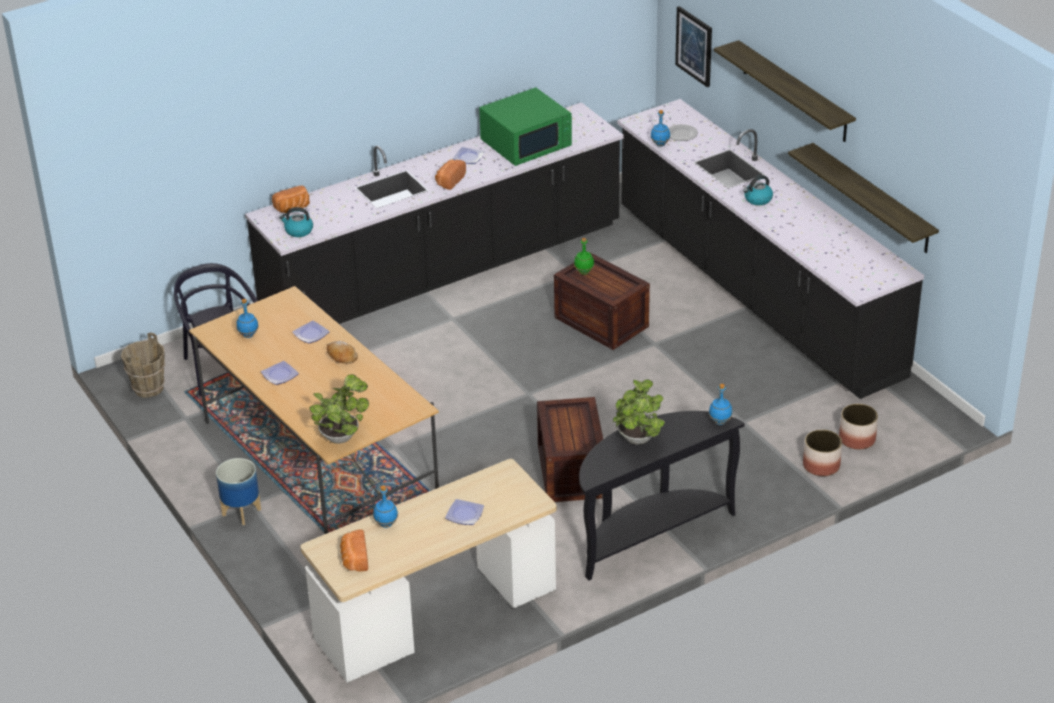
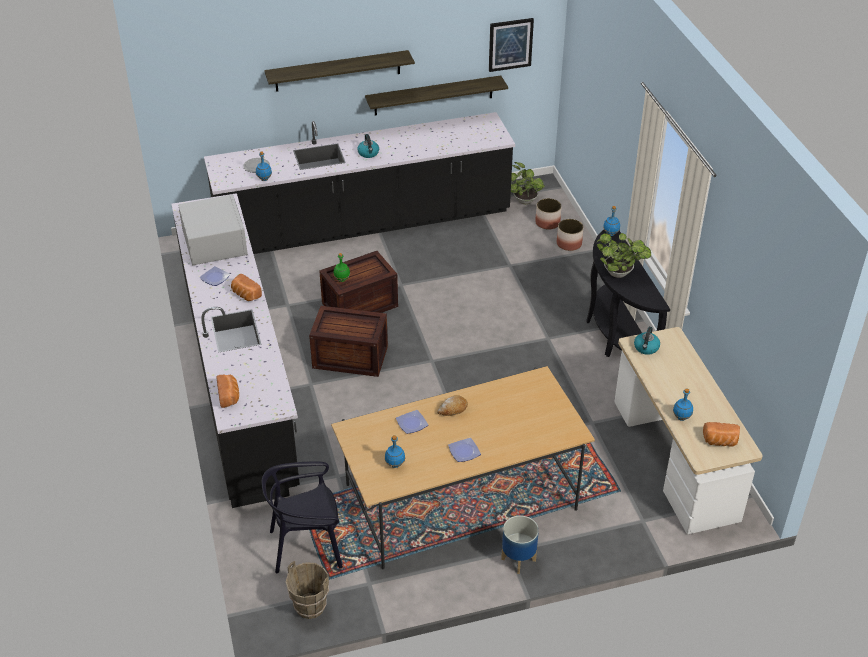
camera: 75 degrees left, 5 degrees up
(298, 231) = (269, 398): kettle -> kettle (646, 348)
(341, 435) = (562, 425): potted plant -> potted plant (524, 200)
(464, 515) = (679, 374): plate -> none
(526, 143) = (215, 243): green microwave -> white microwave
(571, 472) = (535, 357): crate -> crate (351, 357)
(694, 46) = (208, 106): picture -> picture (510, 44)

